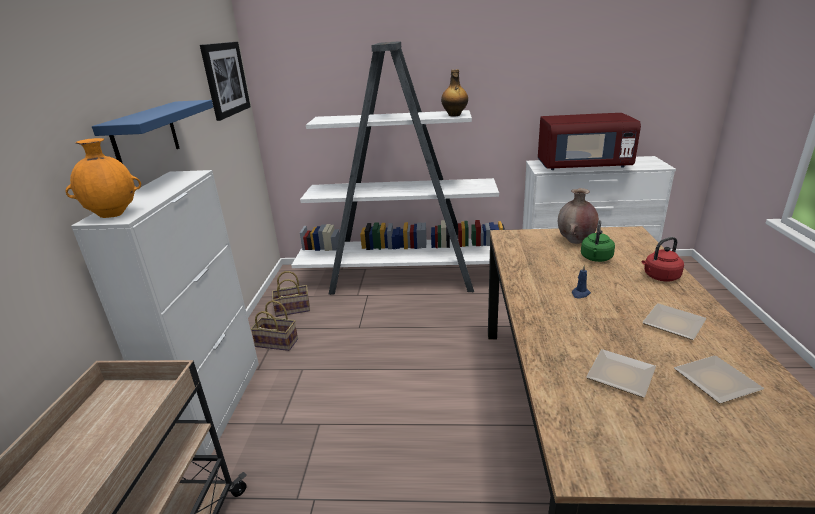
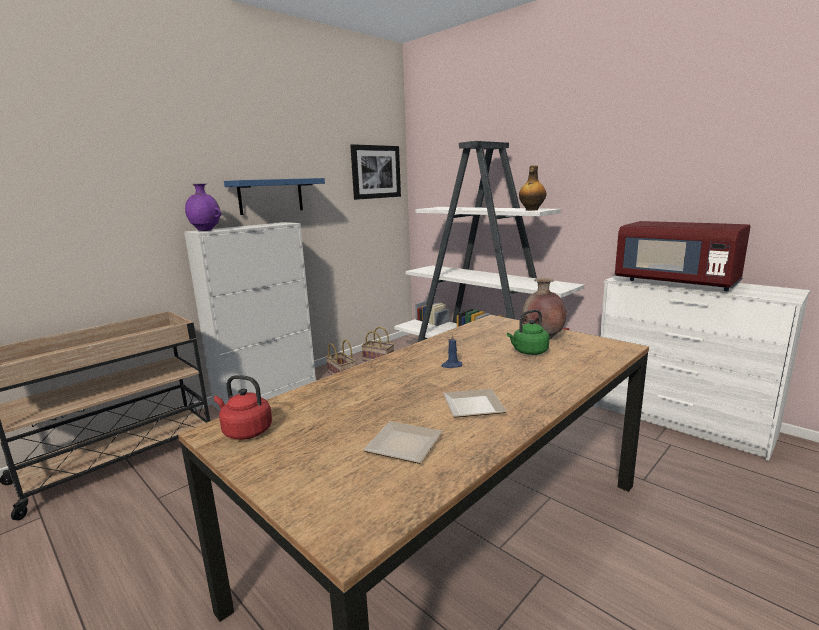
camera: 40 degrees right, 10 degrees down
(114, 214) = (206, 230): orange vase -> purple vase
(622, 377) = (348, 412): plate -> none
(659, 277) = (553, 379): red kettle -> red kettle (245, 431)

